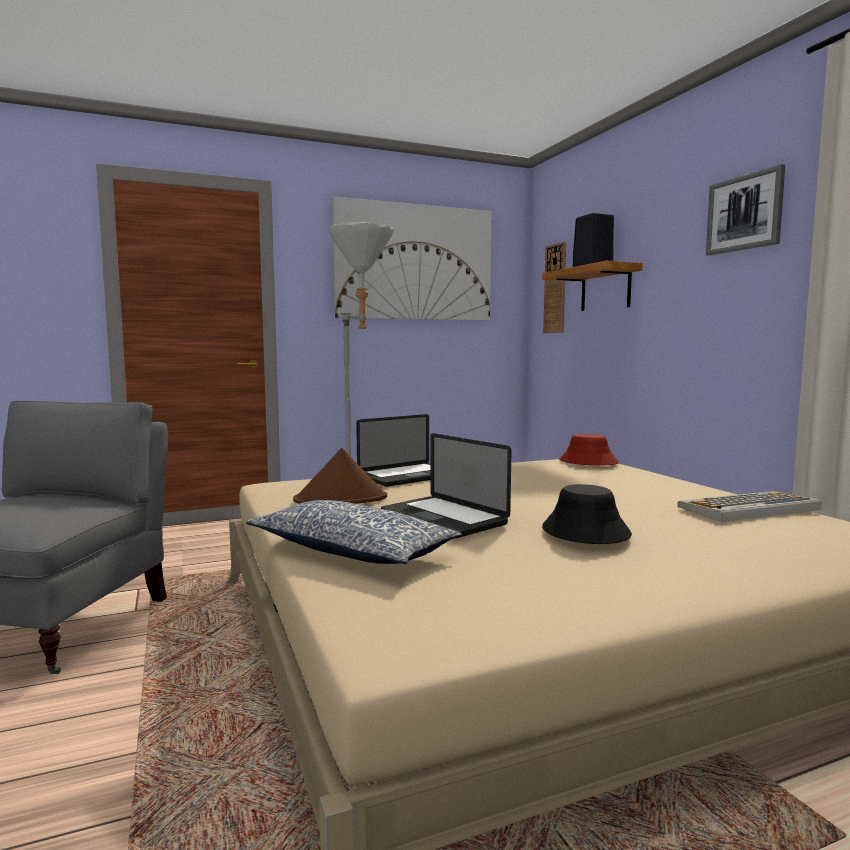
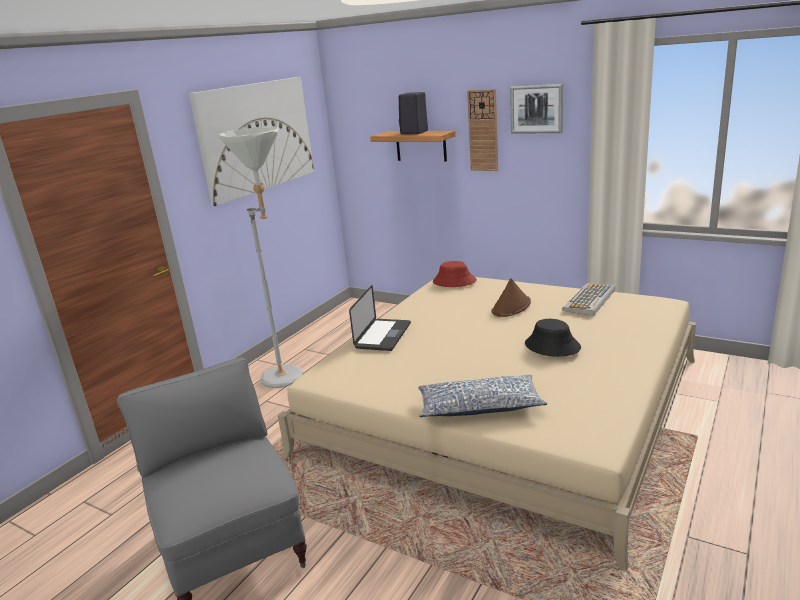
camera: 35 degrees left, 15 degrees up
(341, 499) = (391, 373): brown hat -> brown hat (511, 307)
(443, 518) = (477, 364): laptop -> none
(555, 289) = (365, 140): wall clock -> wall clock (483, 130)

